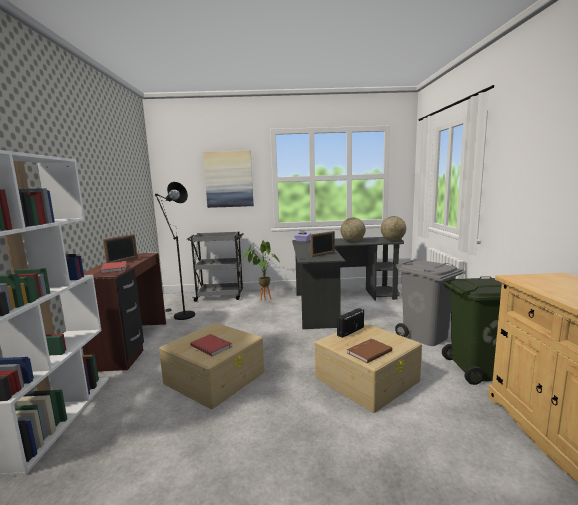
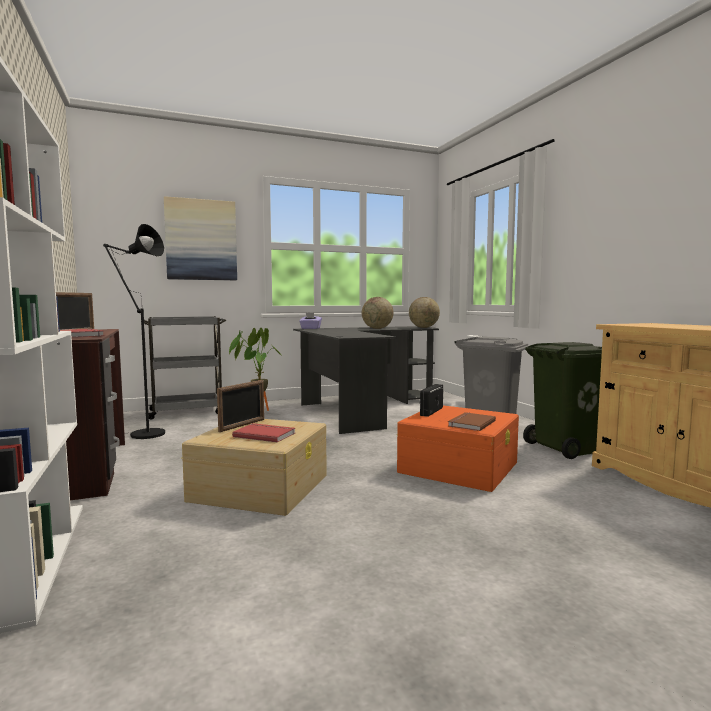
camera: 20 degrees left, 5 degrees down
(323, 254) = (360, 334): picture frame -> picture frame (242, 425)
(367, 379) = (459, 467): beige storage box -> orange storage box

